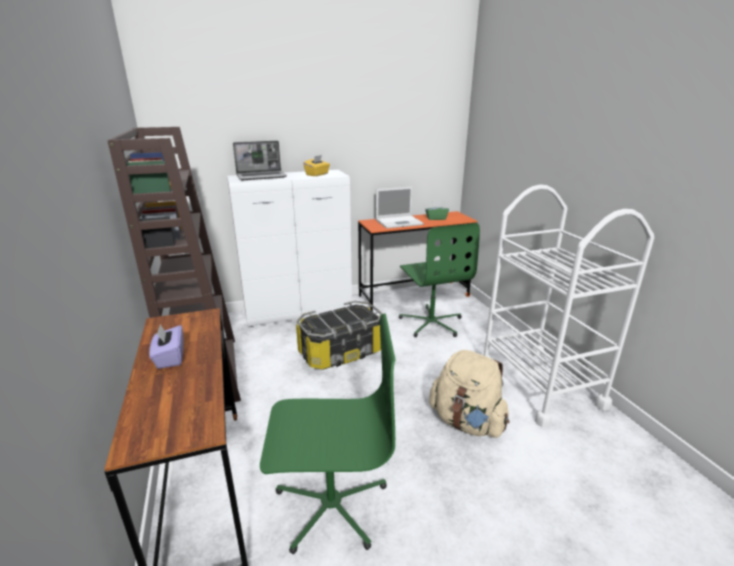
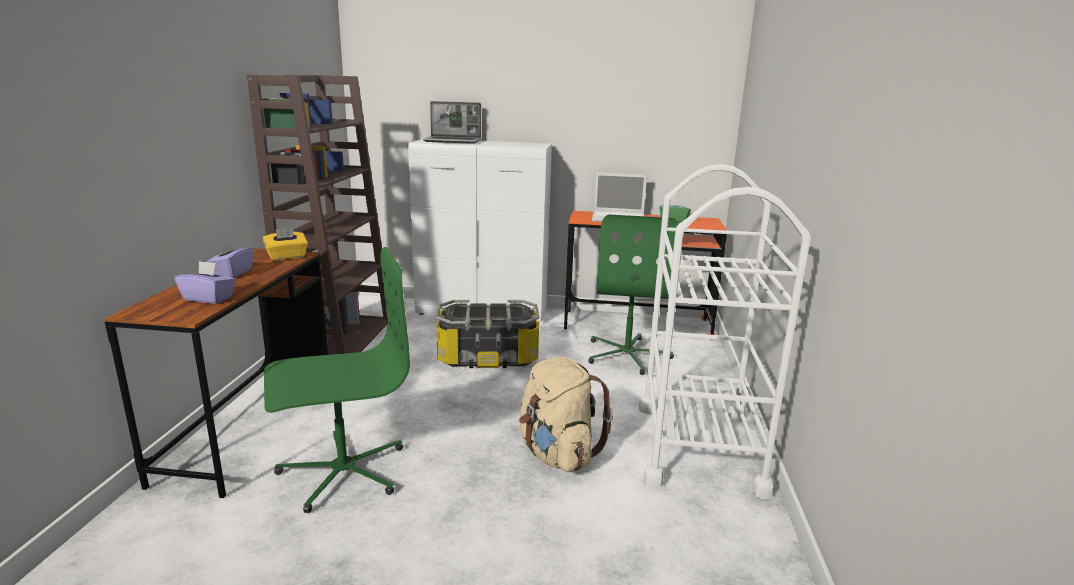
camera: 25 degrees right, 5 degrees down
(191, 399) = (209, 298): none -> purple tissue box
(317, 174) = (515, 144): yellow tissue box -> yellow tissue box (287, 257)
(330, 504) = (342, 471): green office chair -> green office chair turned 45 degrees counterclockwise

